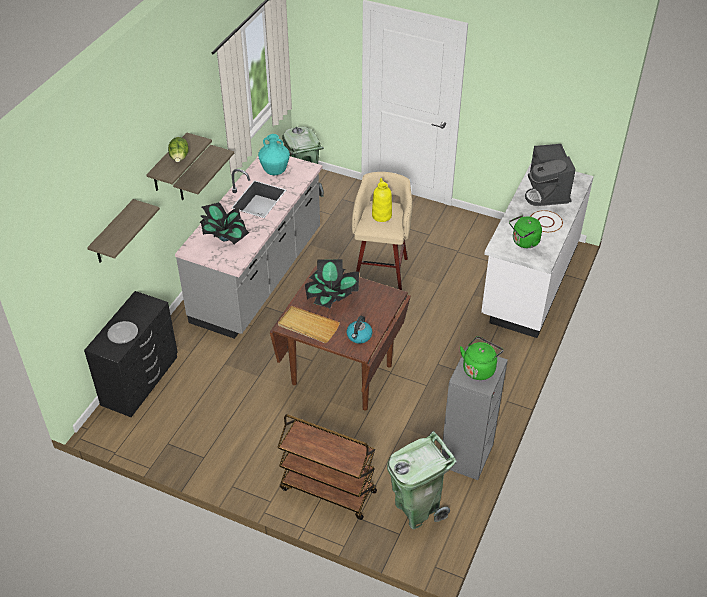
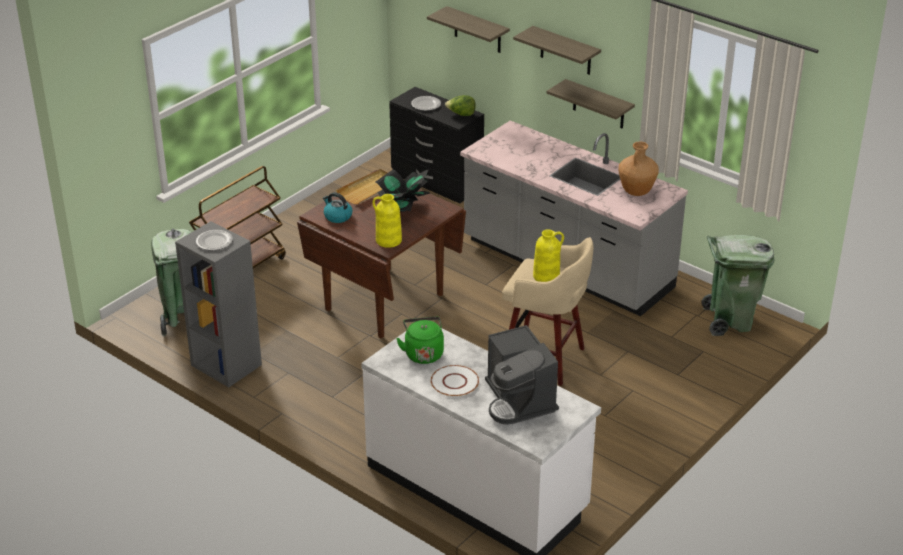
camera: 105 degrees right, 10 degrees down
(179, 158) = (552, 42): lettuce -> lettuce (461, 114)
(224, 237) = (523, 149): potted plant -> none
(275, 171) = (636, 192): turquoise vase -> brown vase
(383, 297) = (388, 240): none -> yellow vase
(479, 368) = (214, 242): green kettle -> plate
(546, 192) = (519, 400): coffee machine -> coffee machine turned 120 degrees counterclockwise

